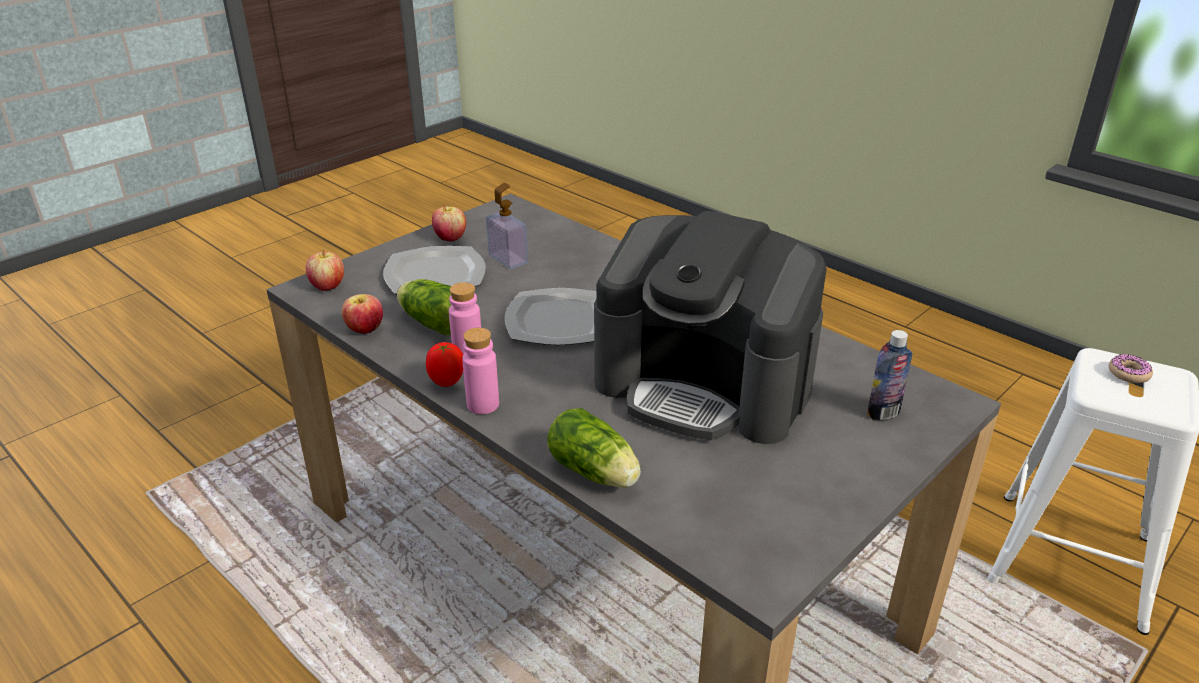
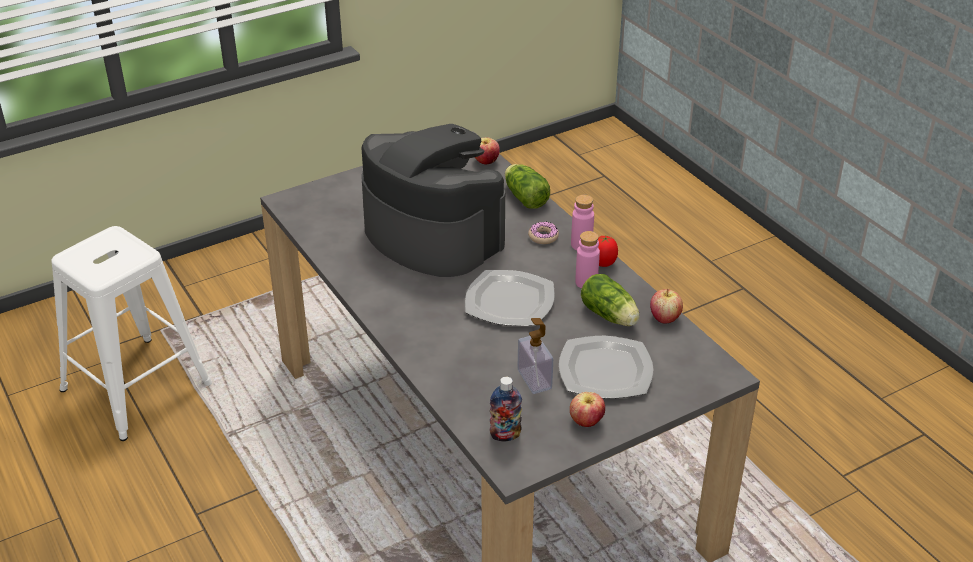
camera: 165 degrees left, 5 degrees up
(328, 286) = (703, 373): apple -> apple (486, 162)
(883, 413) = (337, 201): bottle -> bottle (505, 435)
(1128, 374) = (98, 263): donut -> donut (543, 237)

